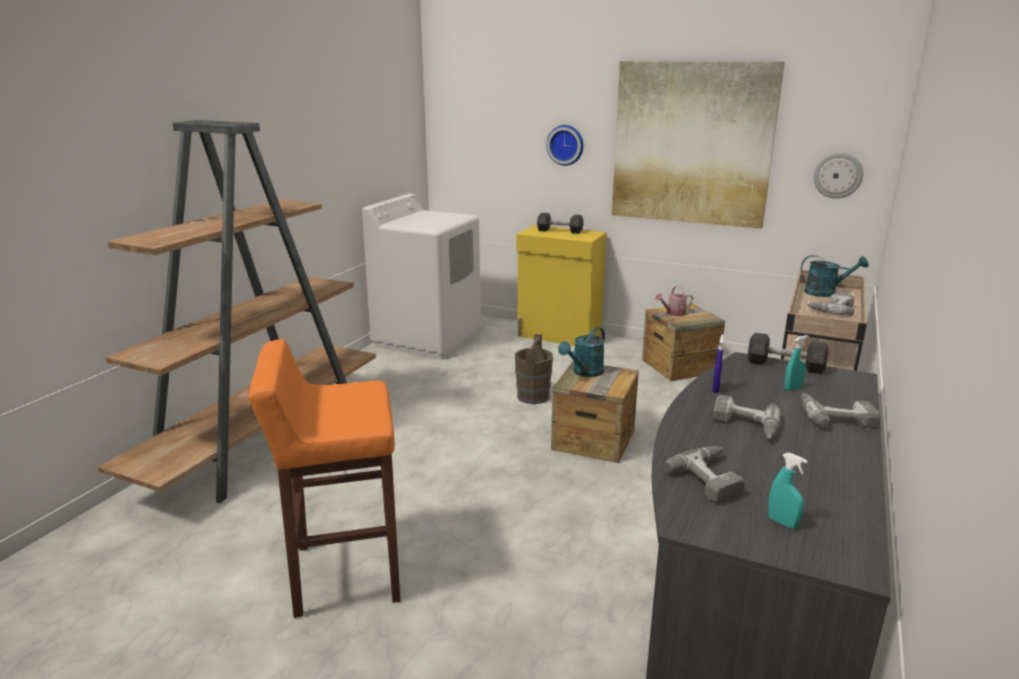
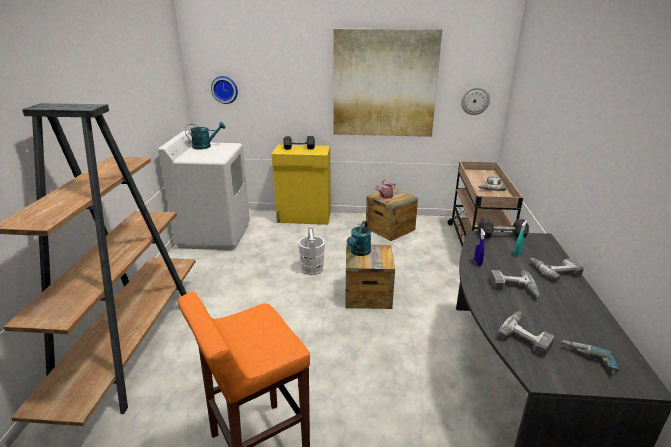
camera: 20 degrees left, 5 degrees up
(533, 396) = (312, 269): brown bucket -> white bucket
(566, 145) = (297, 87): wall clock -> wall clock (225, 89)
(782, 522) = (586, 360): turquoise spray bottle -> power drill
(825, 292) = (479, 175): turquoise watering can -> turquoise watering can (205, 146)

